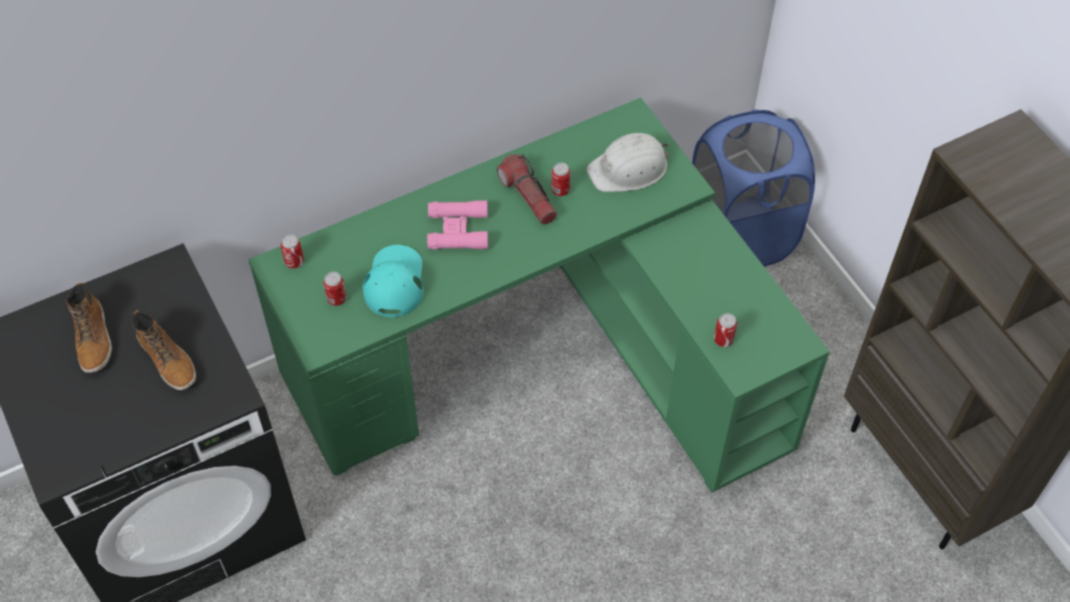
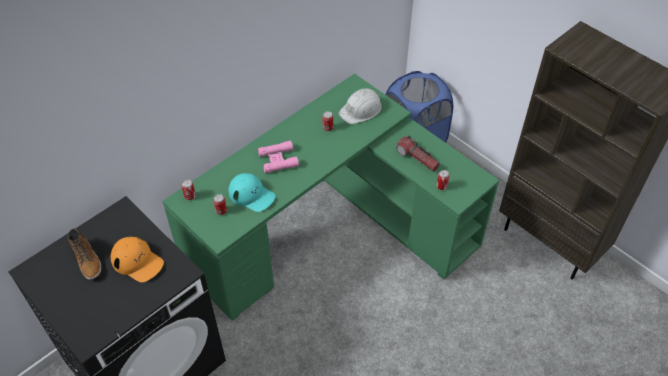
camera: 15 degrees left, 5 degrees down
(168, 360) = (137, 261): boot -> orange cap
(394, 282) = (251, 195): turquoise cap -> turquoise cap turned 135 degrees clockwise
(528, 196) = (311, 135): flashlight -> flashlight (417, 158)

